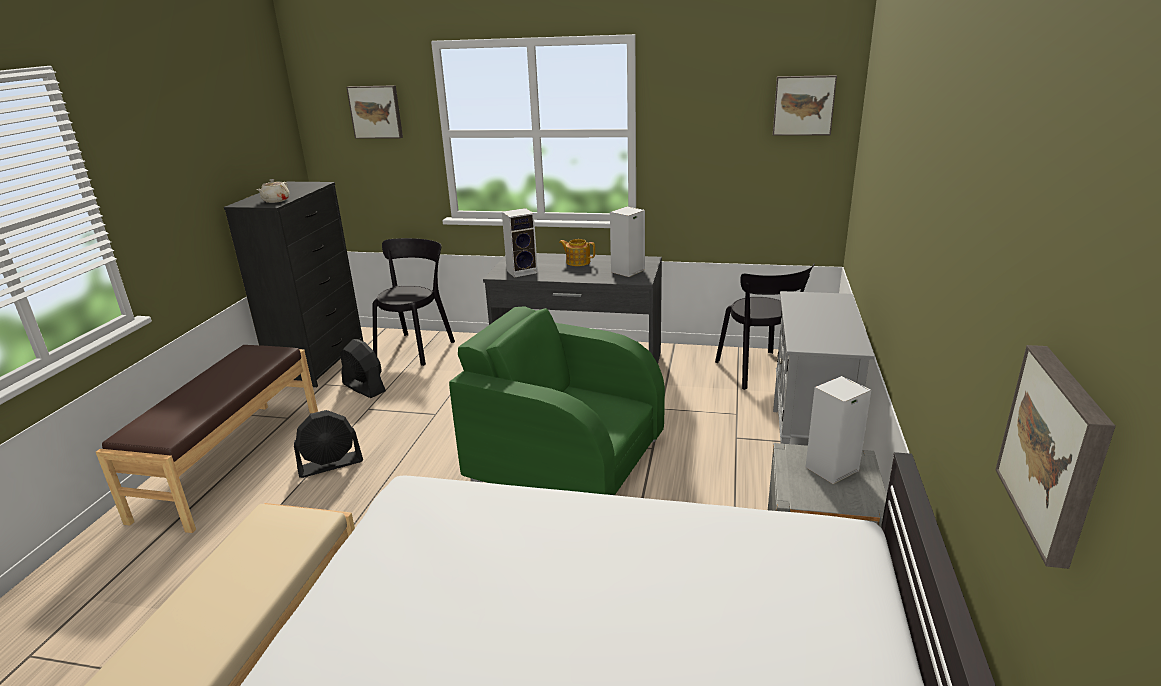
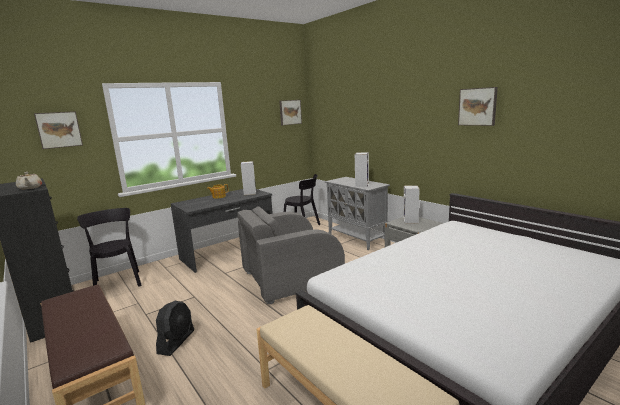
camera: 50 degrees left, 10 degrees down
(364, 387) = (120, 309): black fan -> none
(523, 271) = (200, 205): speaker -> speaker (361, 185)
(565, 459) = (290, 279): green armchair -> grey armchair
(1057, 451) = (551, 141): picture -> picture (478, 106)

